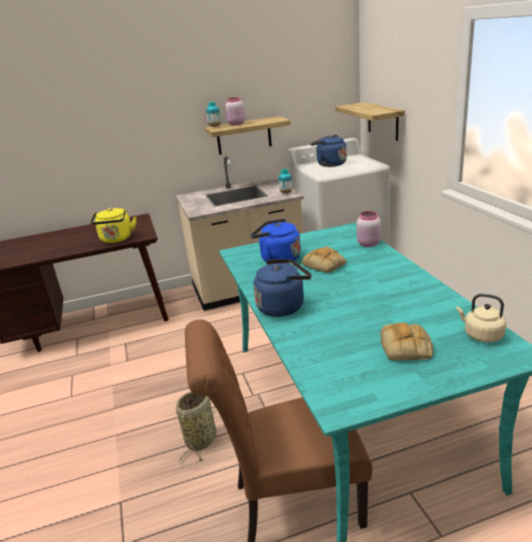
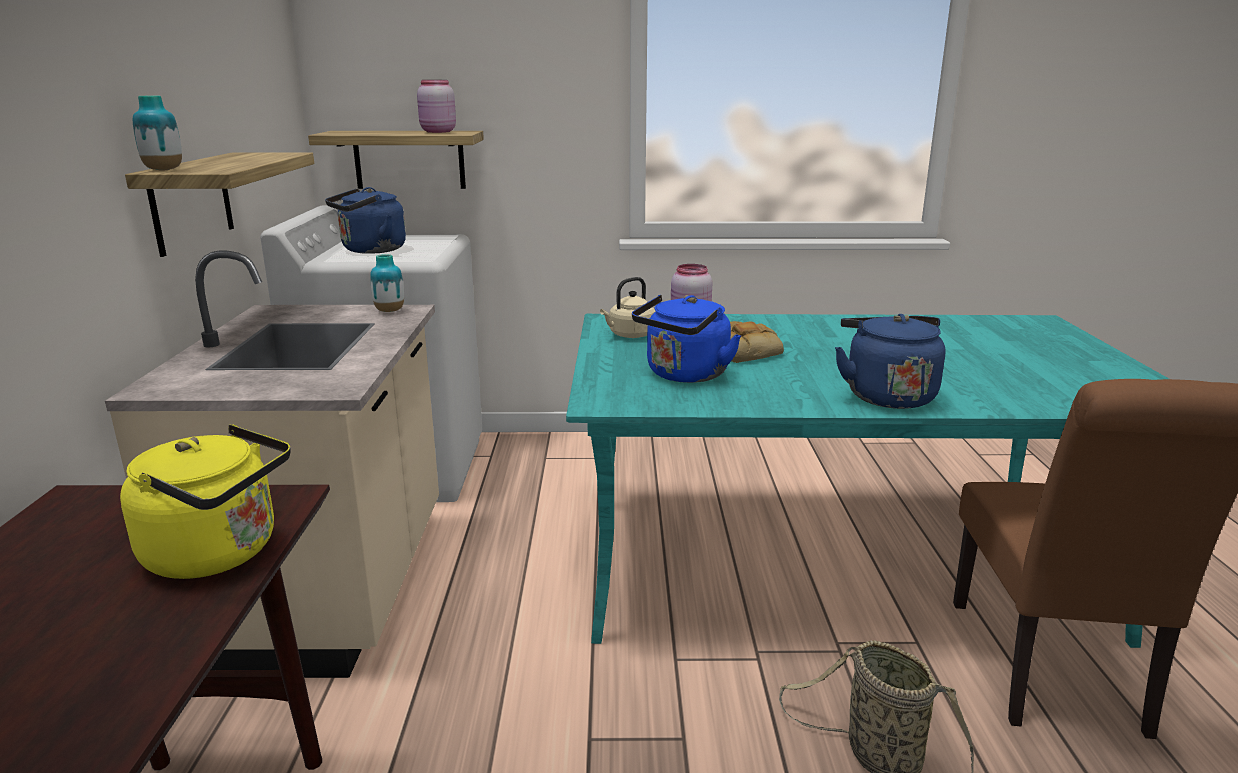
camera: 75 degrees left, 5 degrees down
(236, 124) = (202, 163): pink jar -> pink jar (437, 132)
(406, 347) = (1030, 354): bread -> none
(481, 335) = (1000, 324): beige kettle -> beige kettle (630, 335)

